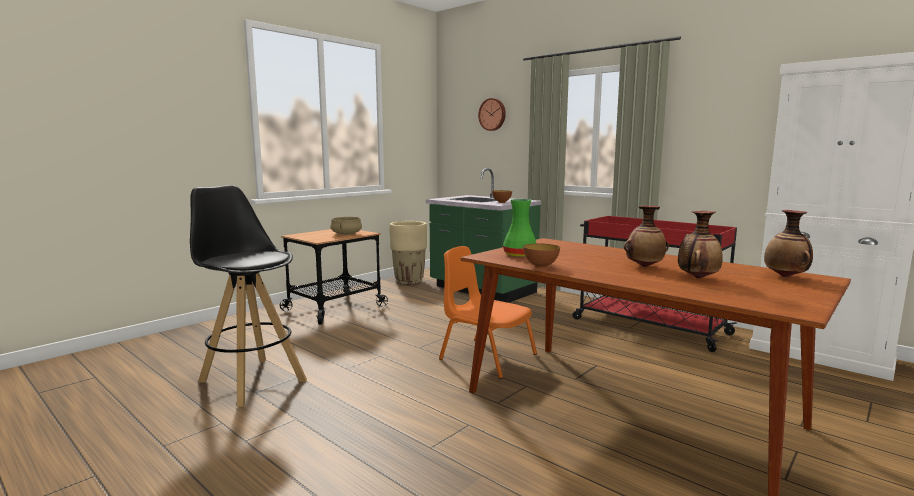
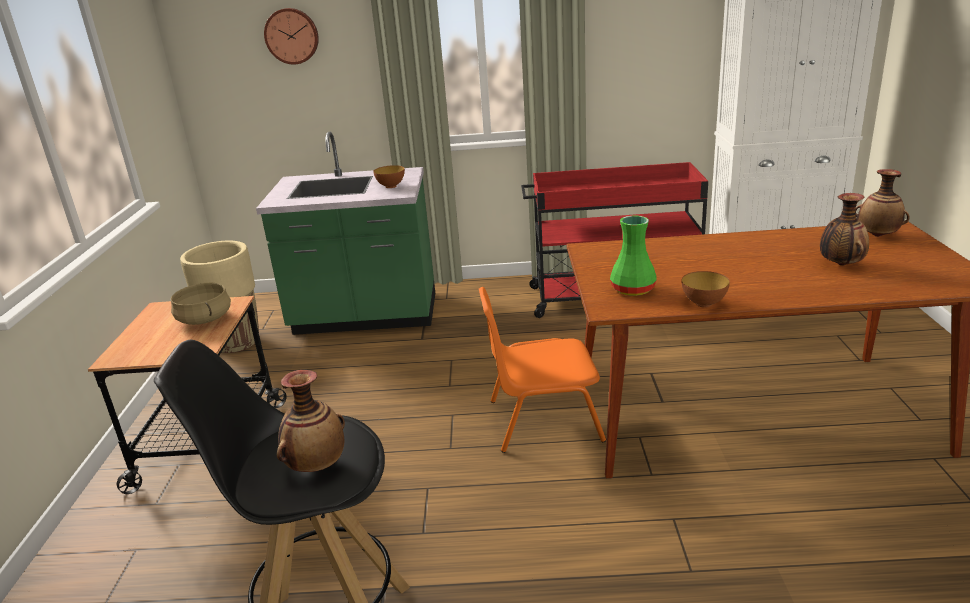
camera: 40 degrees left, 15 degrees up
(644, 266) = (770, 263): vase -> vase (316, 466)

